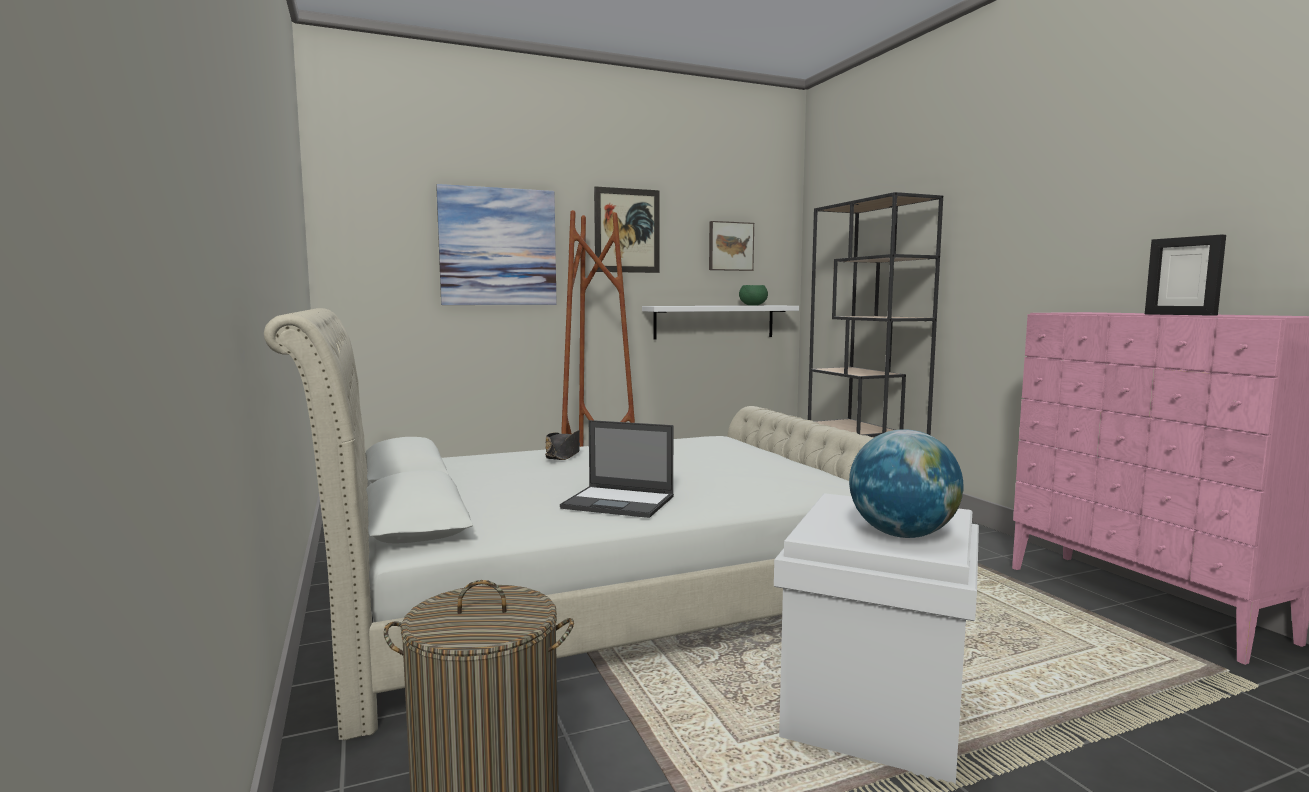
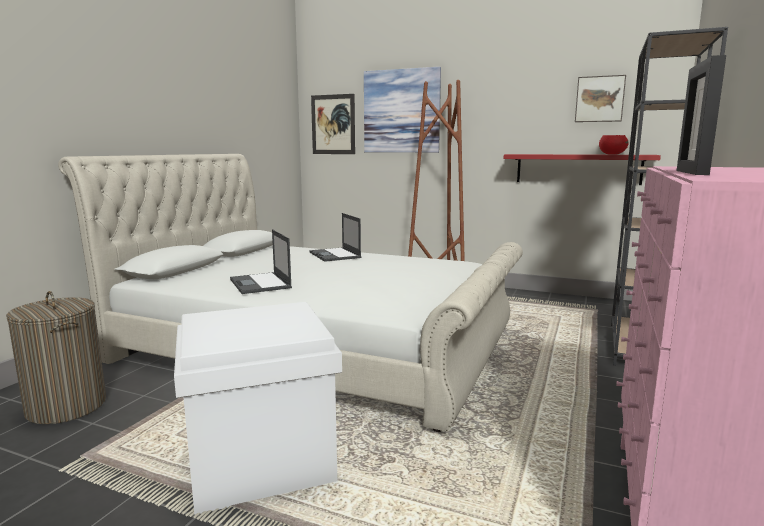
camera: 45 degrees right, 5 degrees up
(563, 455) = (335, 255): black hat -> laptop
(627, 230) = (498, 92): picture -> picture (333, 124)
(714, 322) = (577, 169): white shelf -> red shelf
(753, 305) = (612, 154): green bowl -> red bowl
(902, 535) = (228, 332): globe -> none

